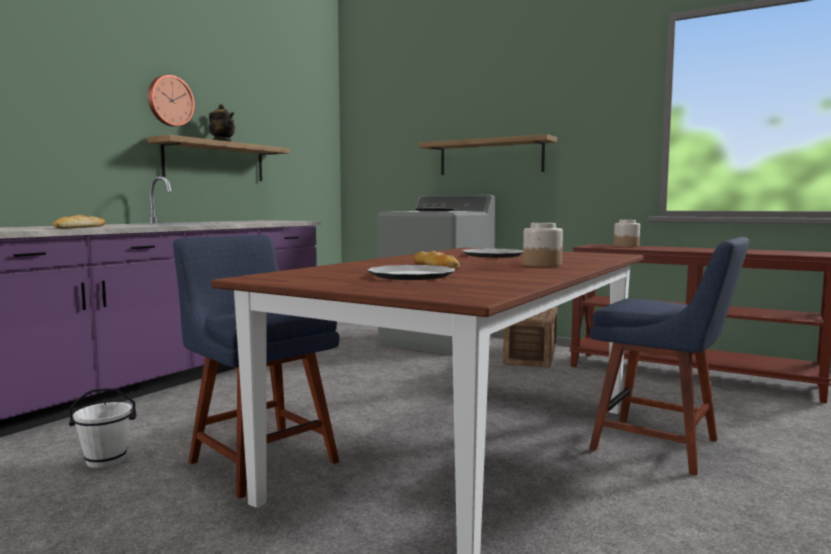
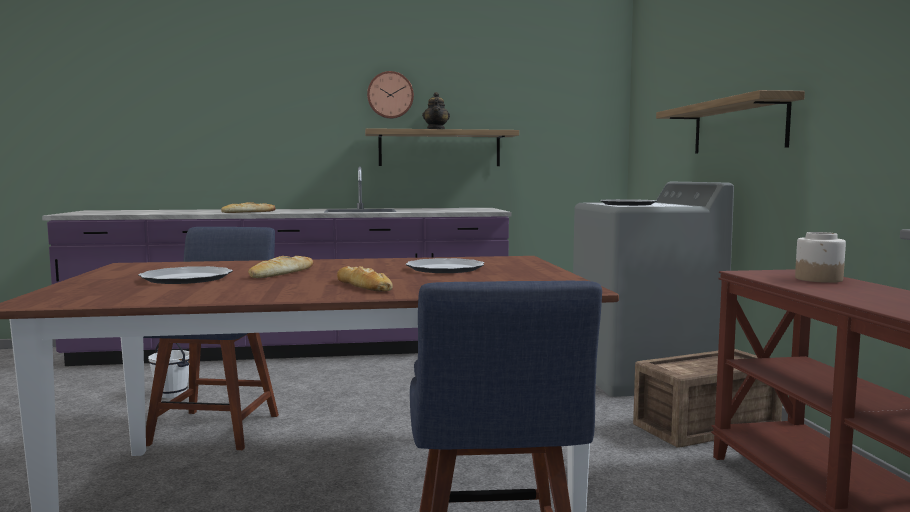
camera: 50 degrees right, 0 degrees up
(541, 264) = (363, 286): jar -> bread

